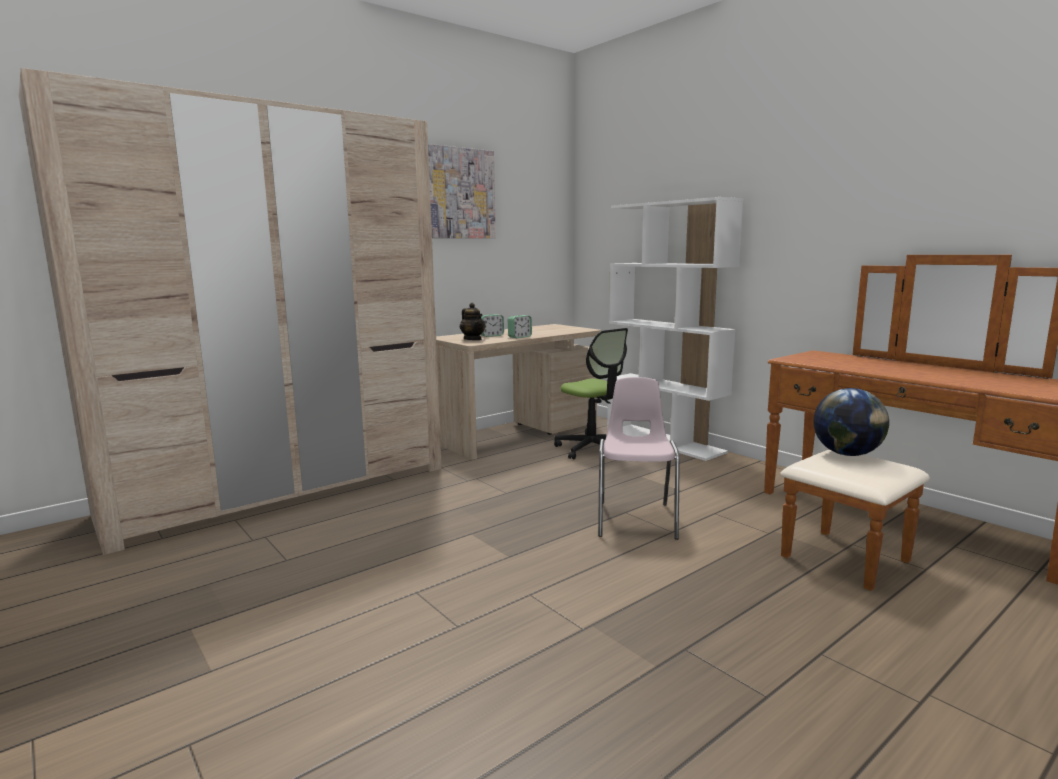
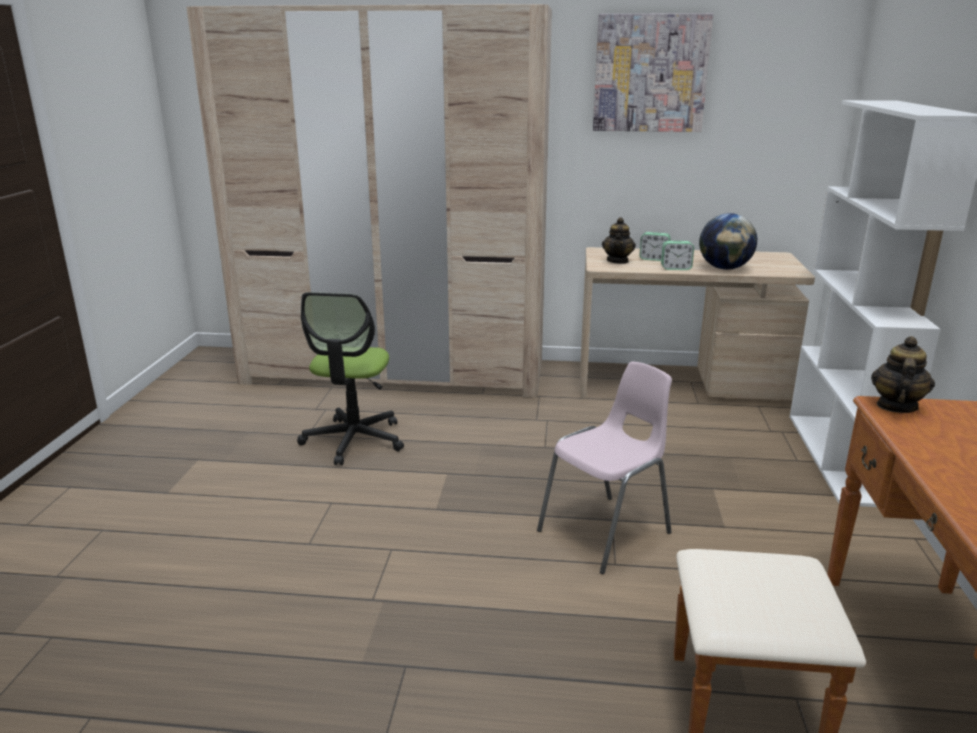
camera: 45 degrees right, 10 degrees up
(592, 449) = (726, 432): office chair -> office chair (354, 440)
(793, 358) = (896, 406): none -> teapot
(846, 454) = (789, 572): globe -> globe (724, 268)

